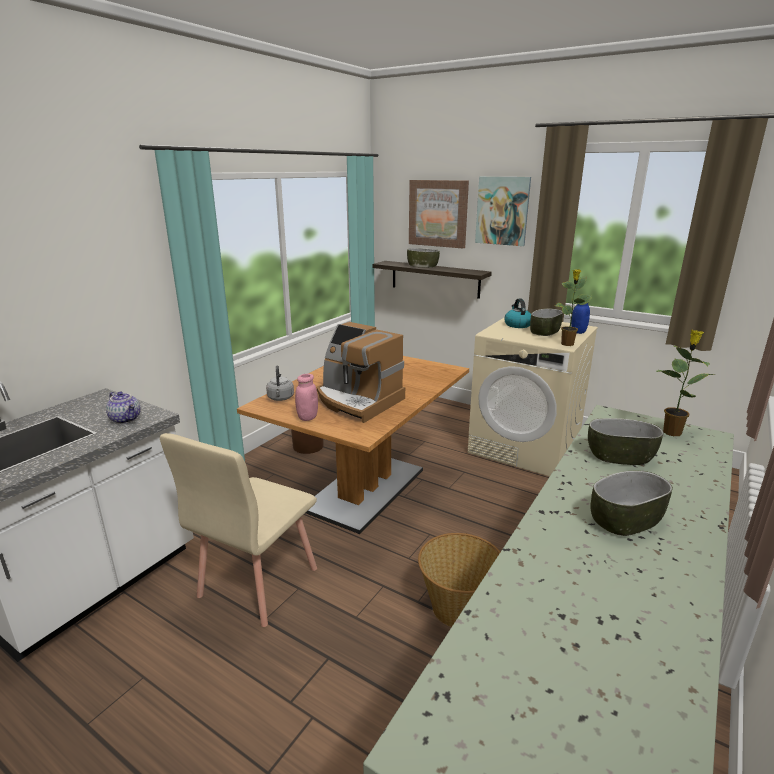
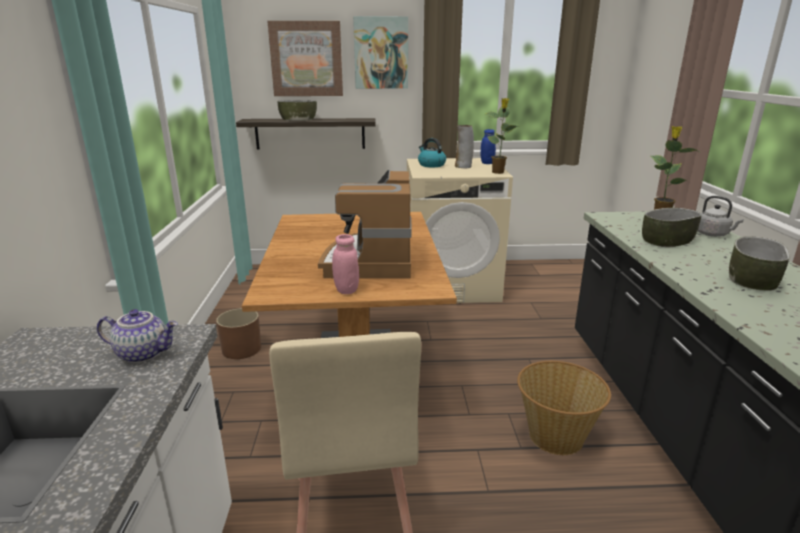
camera: 35 degrees left, 0 degrees up
(280, 398) = (280, 281): grey kettle -> grey kettle (713, 234)
(358, 401) = (371, 261): coffee machine -> coffee machine turned 90 degrees clockwise
(545, 332) = (463, 167): bowl -> vase

